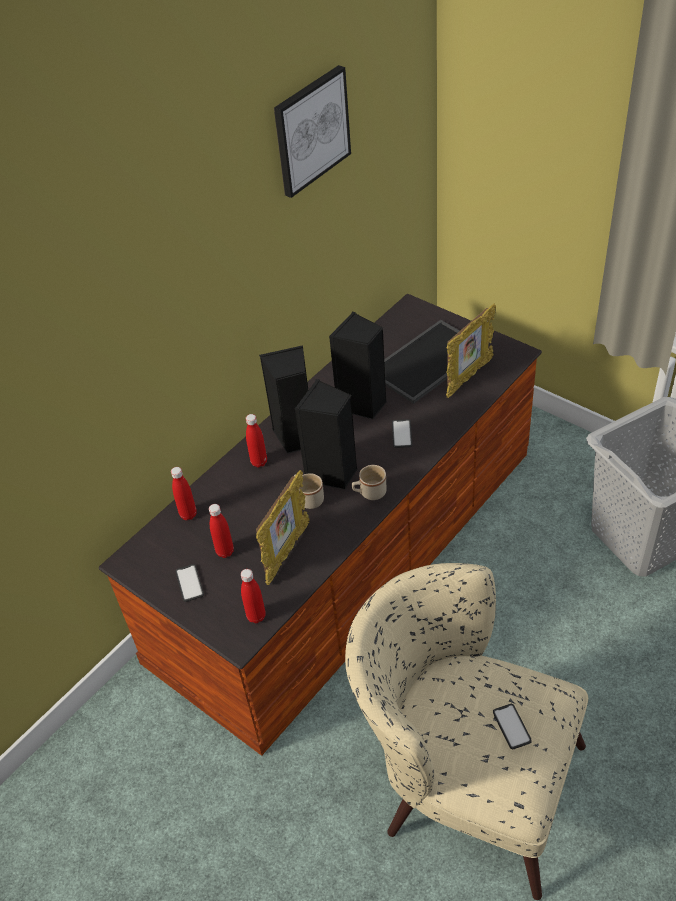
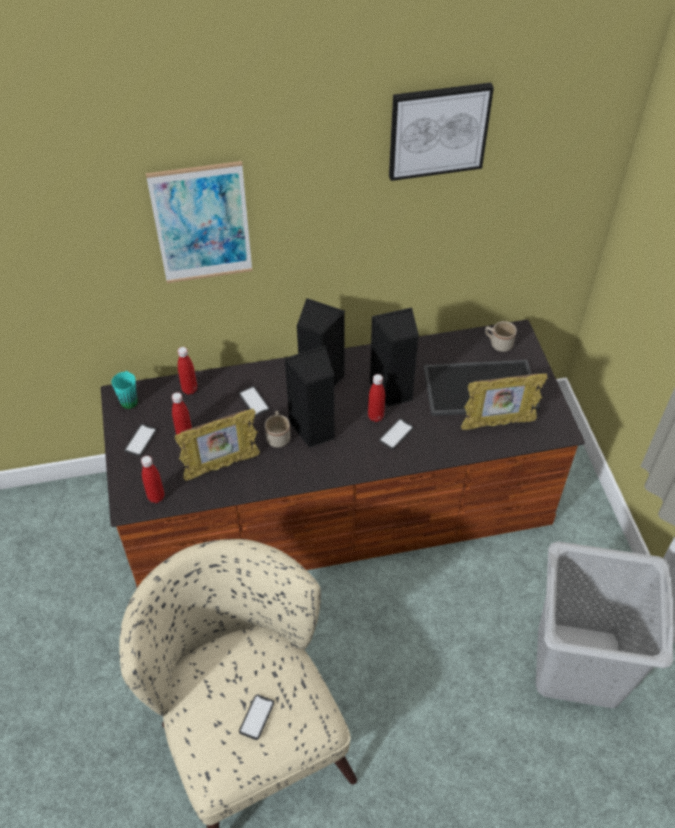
camera: 35 degrees right, 5 degrees up
(139, 558) = (129, 398): none -> turquoise mug
(150, 322) = (202, 224): none -> picture
(257, 486) = (254, 401): none -> phone
(259, 462) = (274, 383): red bottle -> red bottle (375, 416)
(369, 493) = (323, 463): beige mug -> beige mug (498, 344)

